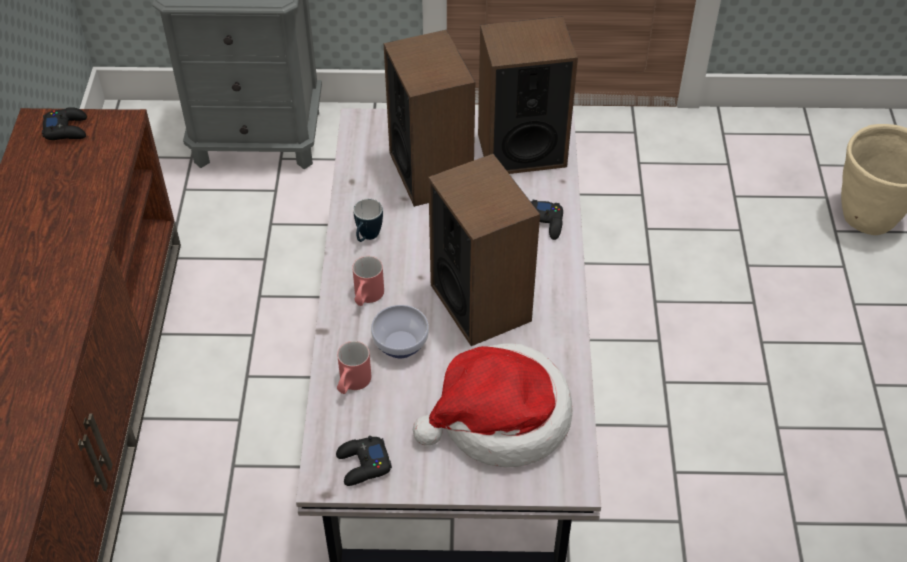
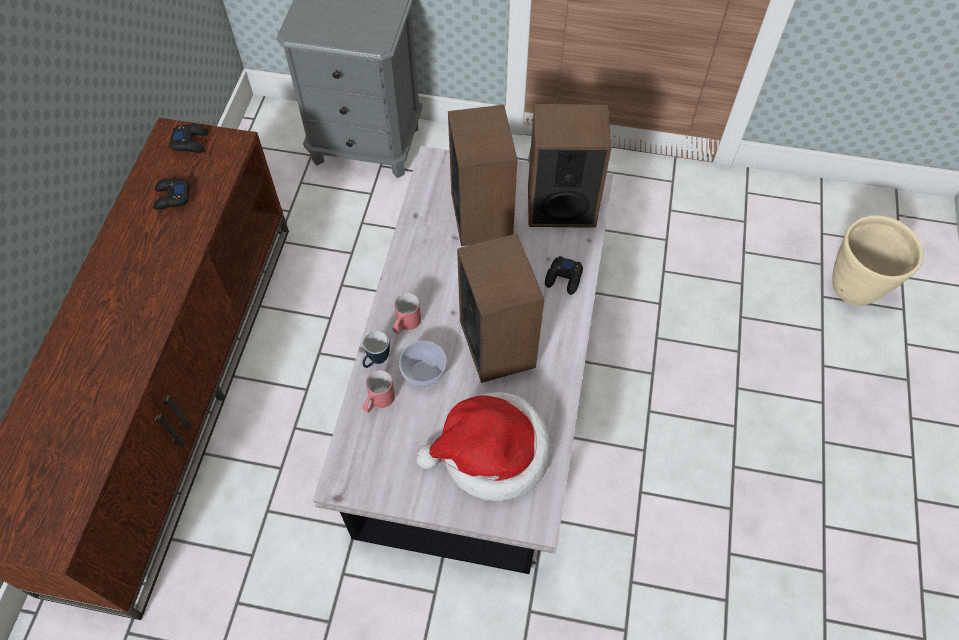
camera: 10 degrees right, 10 degrees up
(363, 465) = (372, 476): black game controller -> black game controller (172, 197)
(367, 238) = (417, 269): mug -> mug (376, 361)

